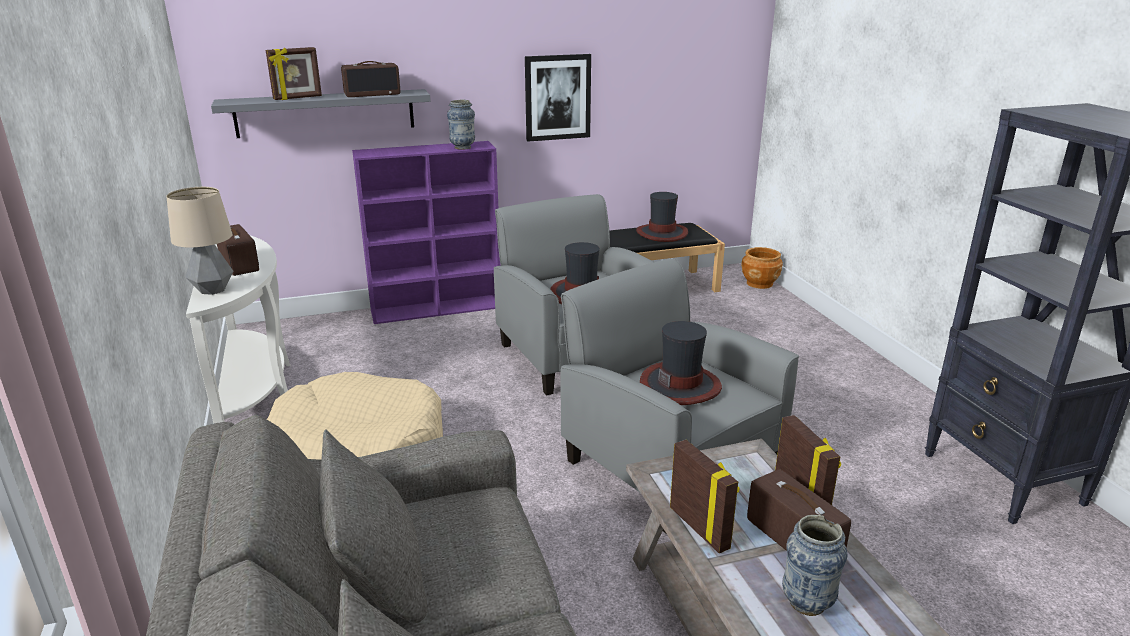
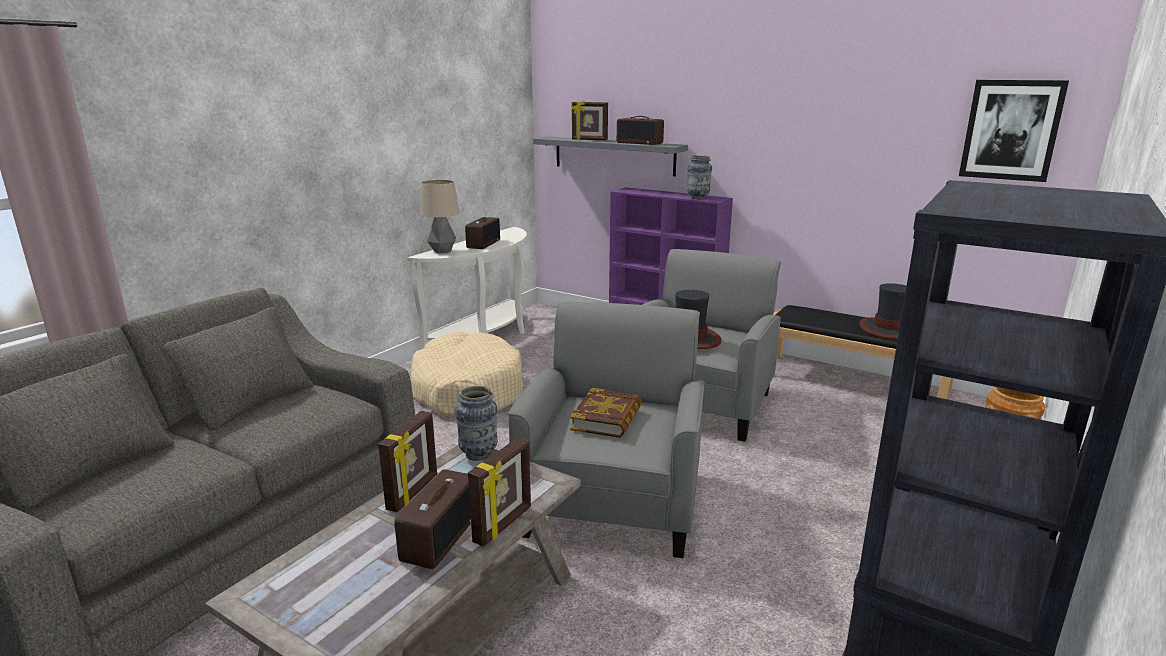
camera: 50 degrees right, 5 degrees down
(557, 97) = (807, 166): picture -> picture (1011, 130)
(680, 385) = (607, 418): hat -> book
(807, 603) = (356, 568): vase -> vase (478, 454)

